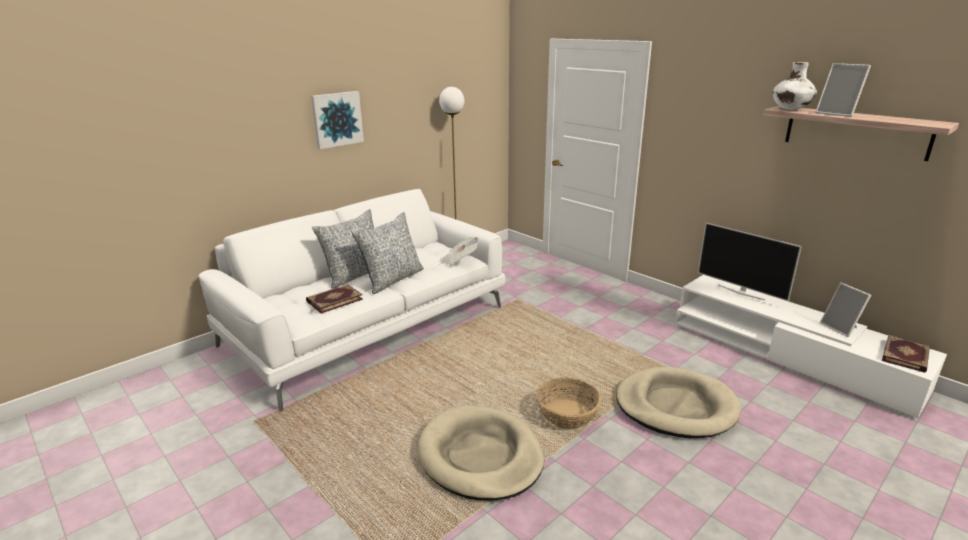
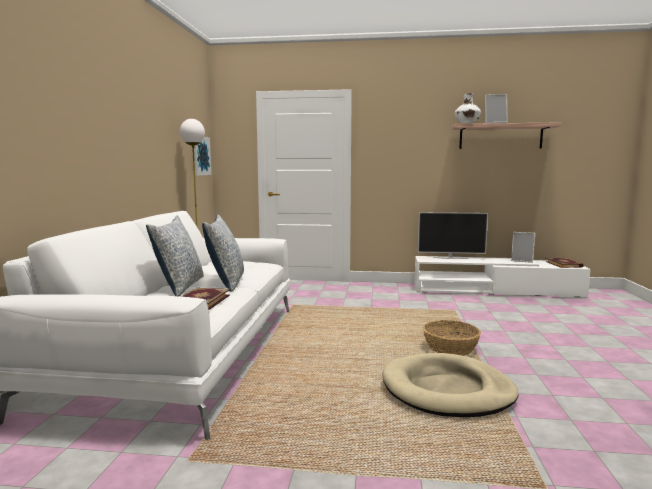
camera: 40 degrees left, 15 degrees down
(337, 119) = (113, 126): picture -> picture (200, 155)
(459, 260) = (262, 264): newspaper -> none
(675, 406) = (494, 325): beige dog bed -> none

